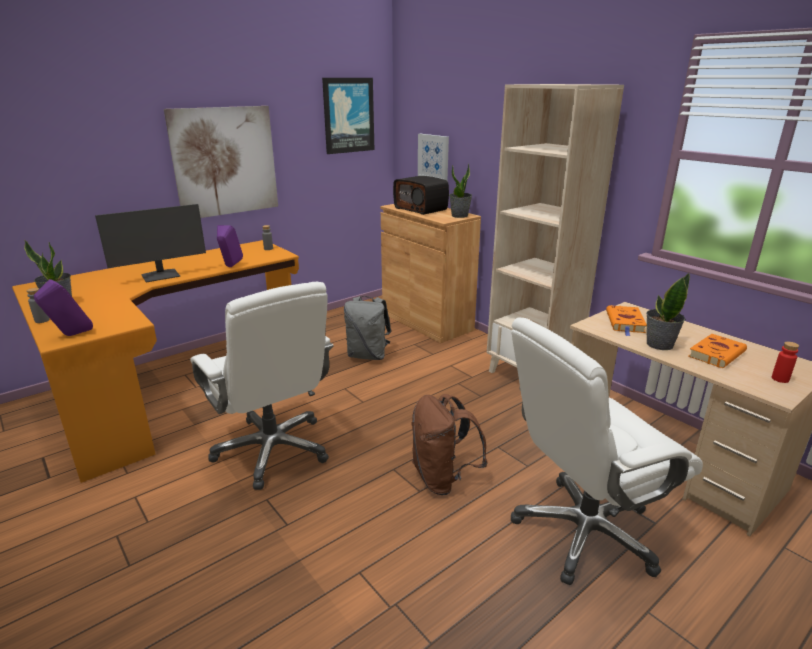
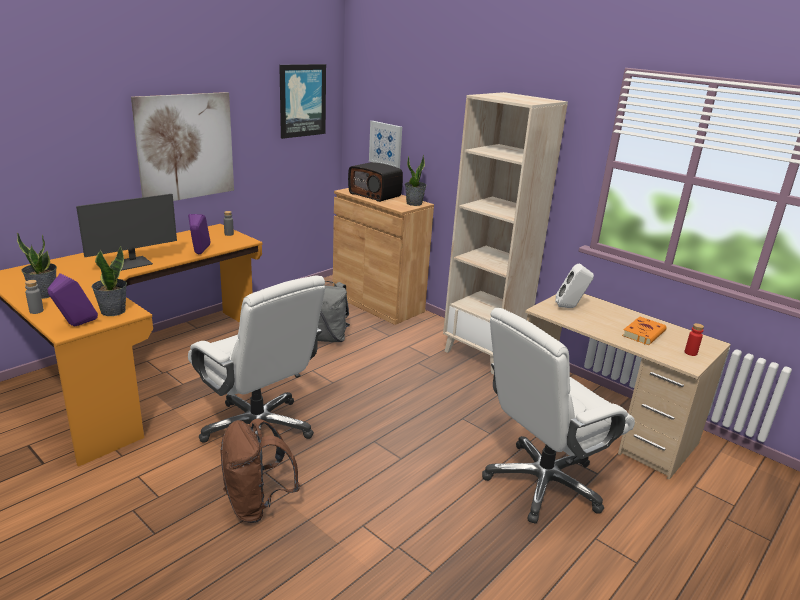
camera: 10 degrees left, 0 degrees up
(443, 478) = (419, 447): brown backpack -> brown backpack (257, 504)
(625, 323) = (570, 307): orange book -> white speaker
(659, 344) = (599, 326): potted plant -> potted plant (112, 311)

